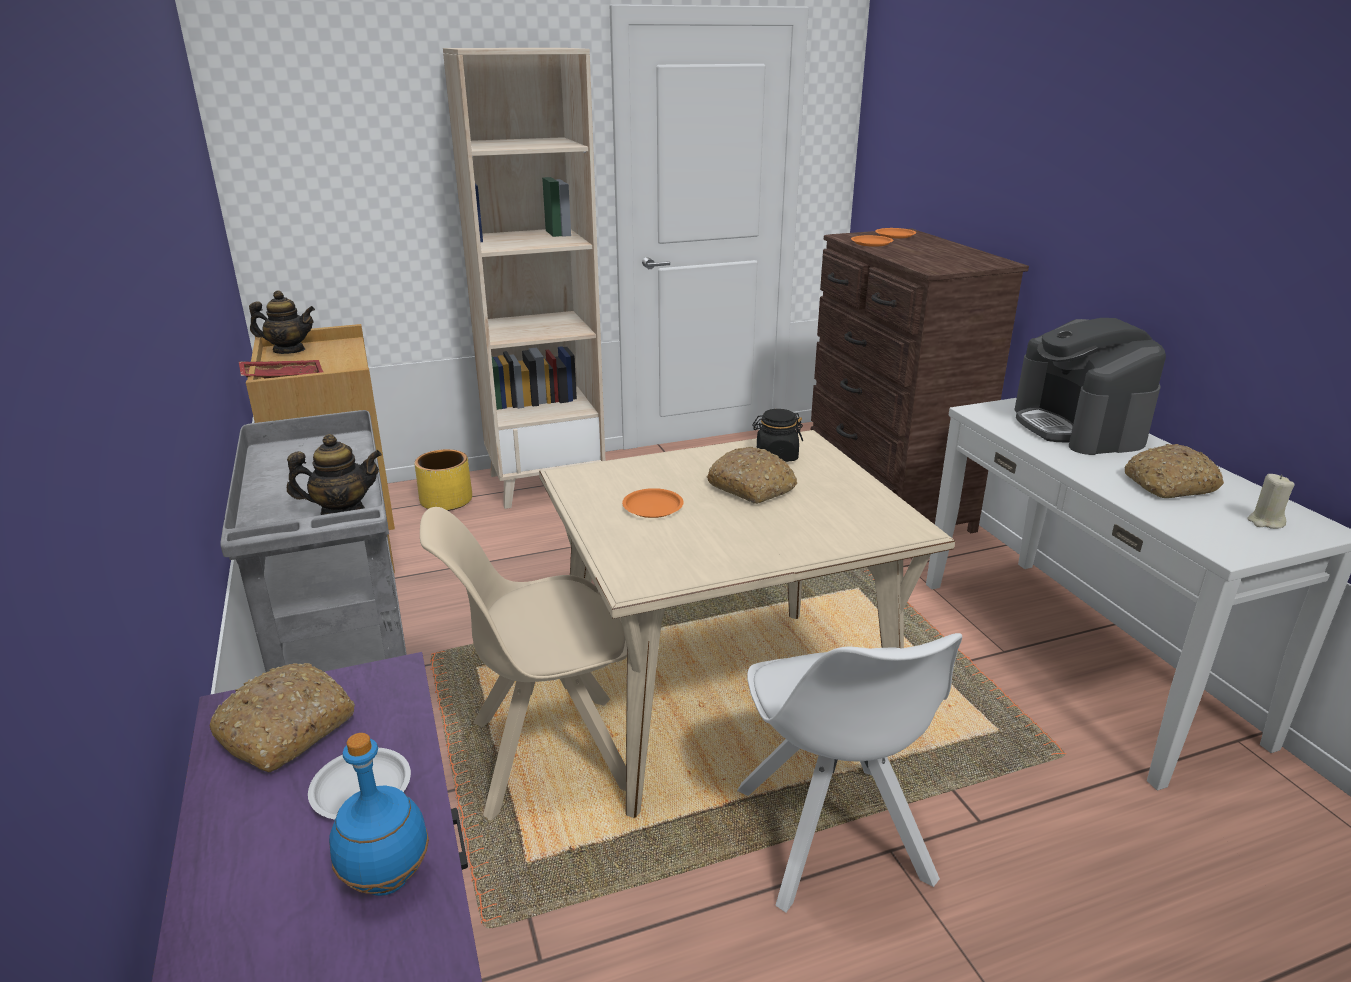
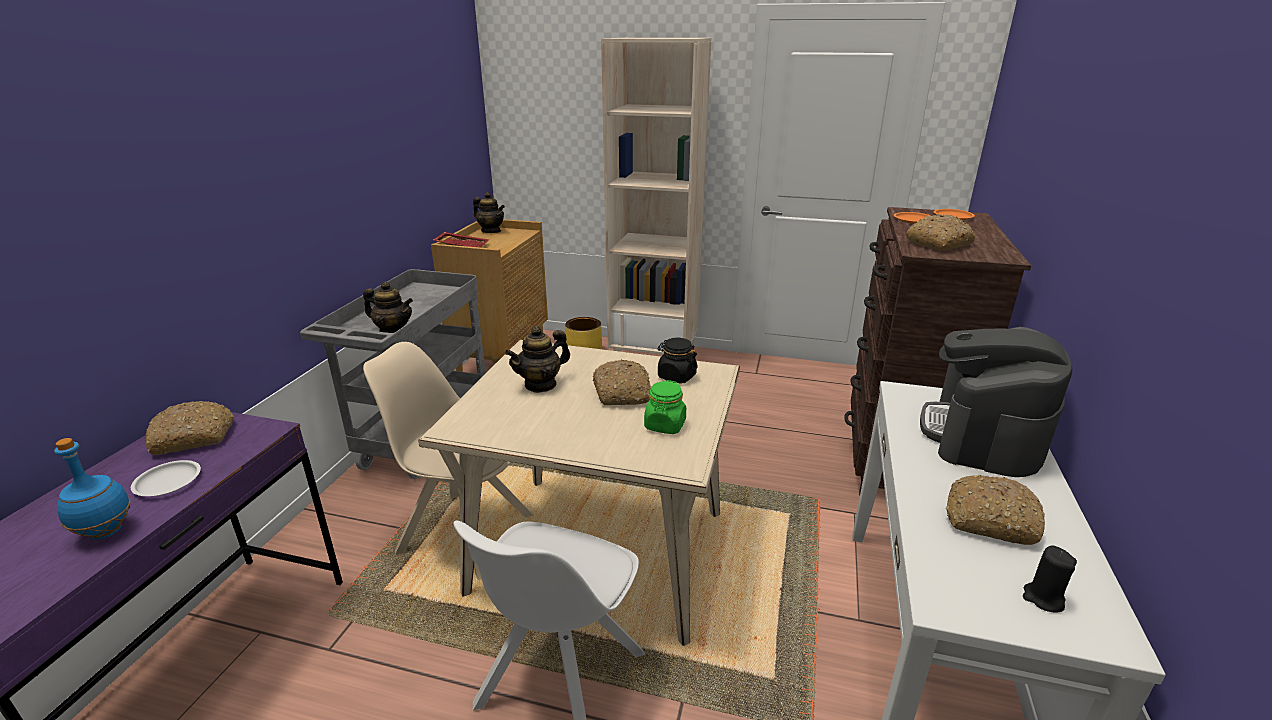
camera: 35 degrees right, 0 degrees up
(653, 507) = (540, 384): orange plate -> teapot
(840, 502) = (665, 425): none -> green jar
(933, 260) = (938, 243): none -> bread
(1265, 522) = (1043, 598): beige candle -> black candle

